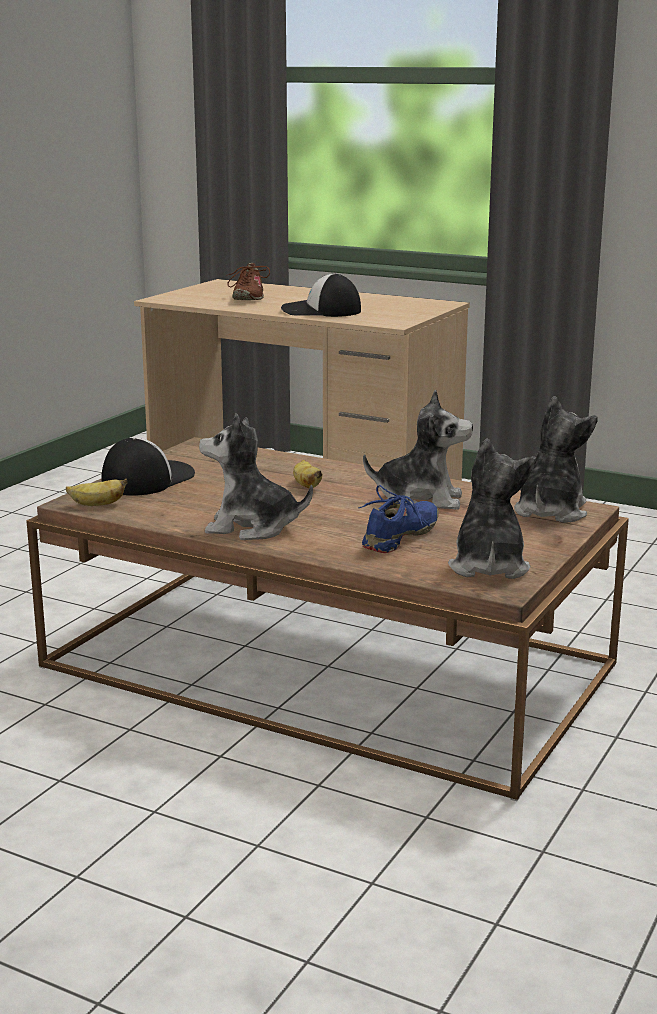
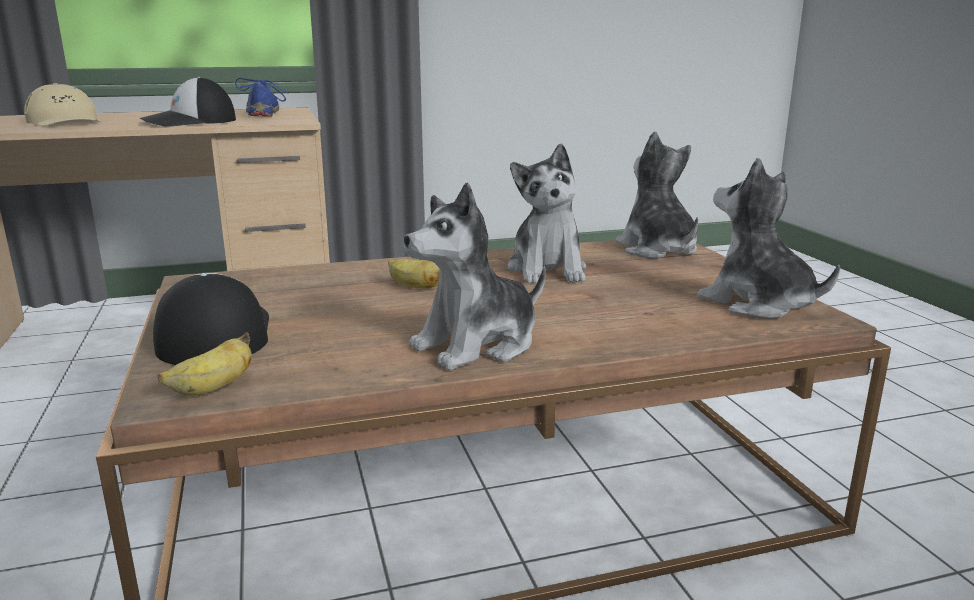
camera: 45 degrees left, 0 degrees up
(248, 297) = (65, 122): brown shoe -> beige cap
(401, 537) = (628, 304): blue shoe -> blue shoe (264, 114)
(420, 500) = (547, 269): plush toy -> plush toy turned 120 degrees clockwise

